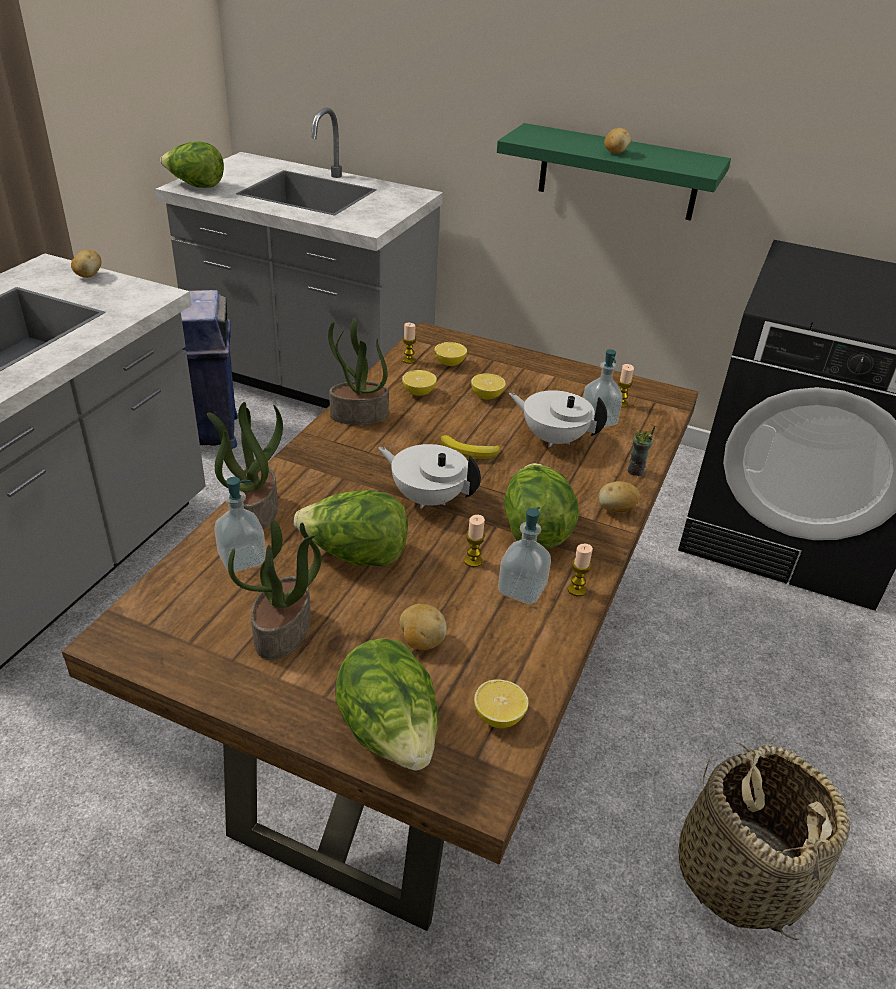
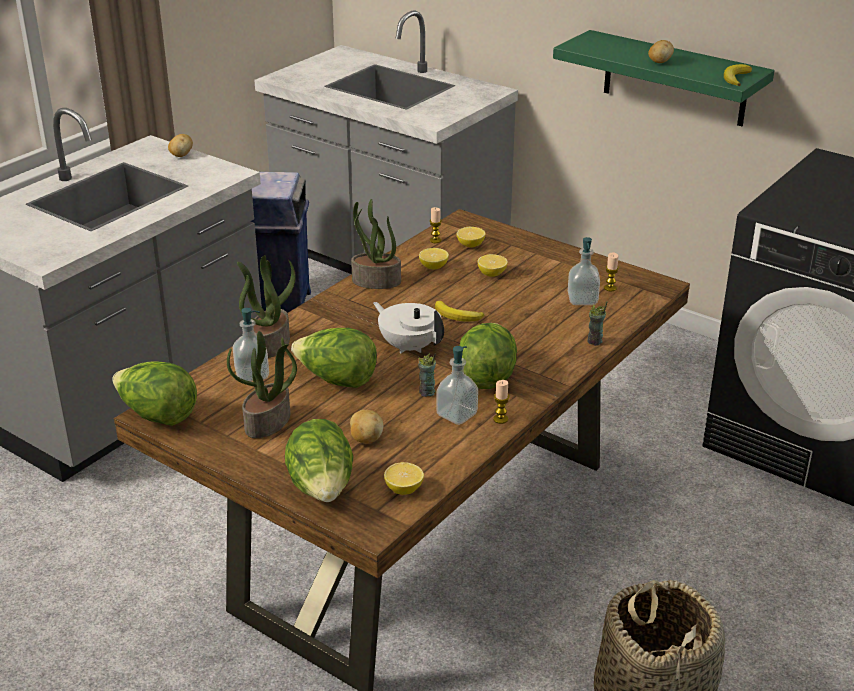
camera: 15 degrees right, 5 degrees down
(195, 186) = (290, 78): lettuce -> lettuce (157, 416)
(473, 561) = (427, 392): candle -> cup
(553, 438) = (535, 311): white teapot -> none
(615, 509) = (561, 368): potato -> none
(701, 166) = (735, 78): none -> banana

